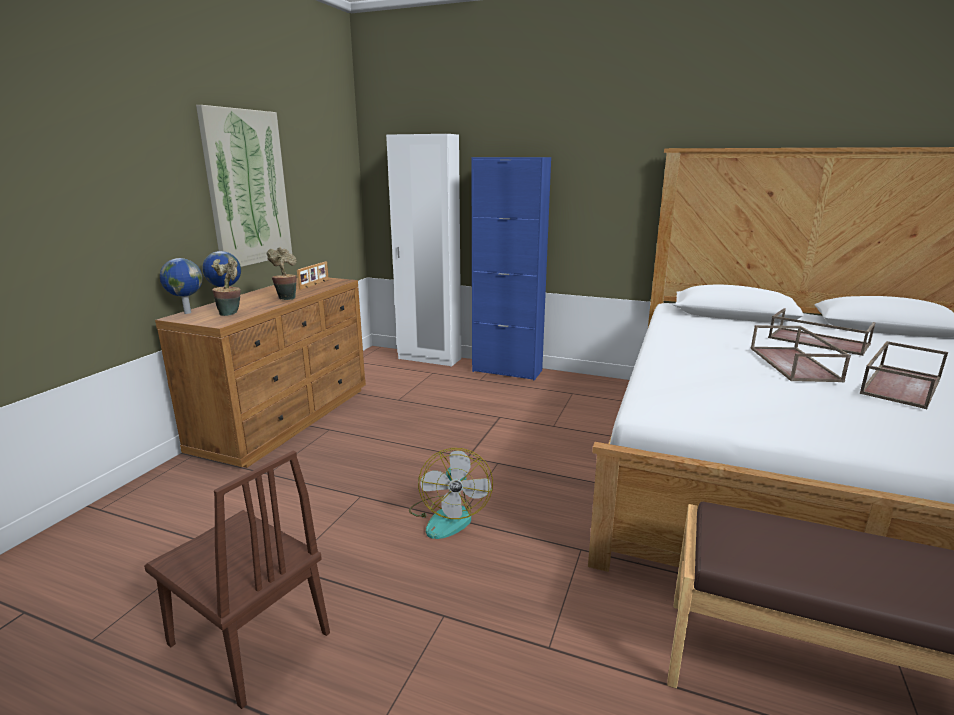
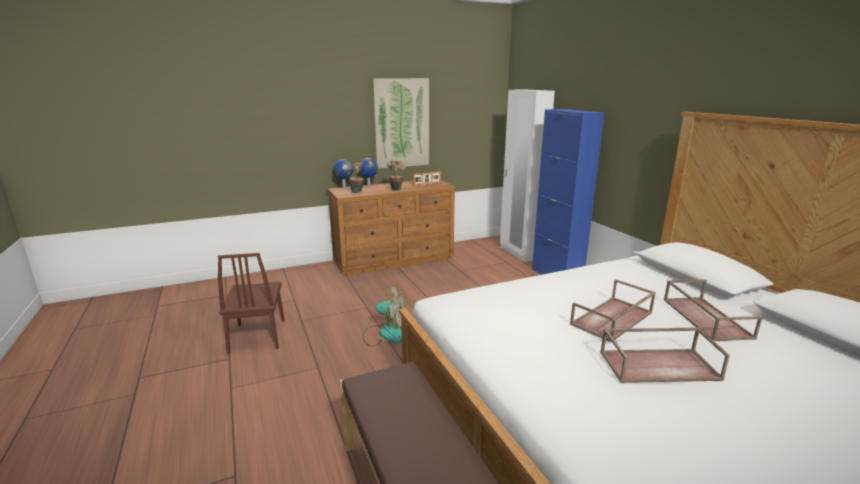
camera: 45 degrees right, 0 degrees up
(448, 516) = (385, 333): fan -> fan turned 120 degrees counterclockwise

